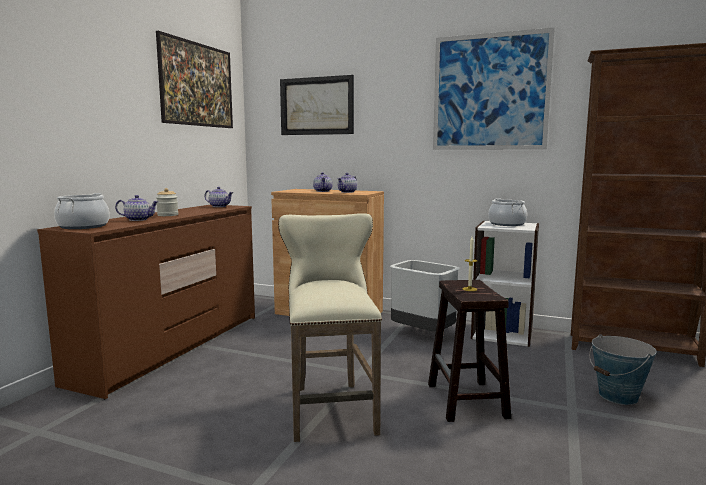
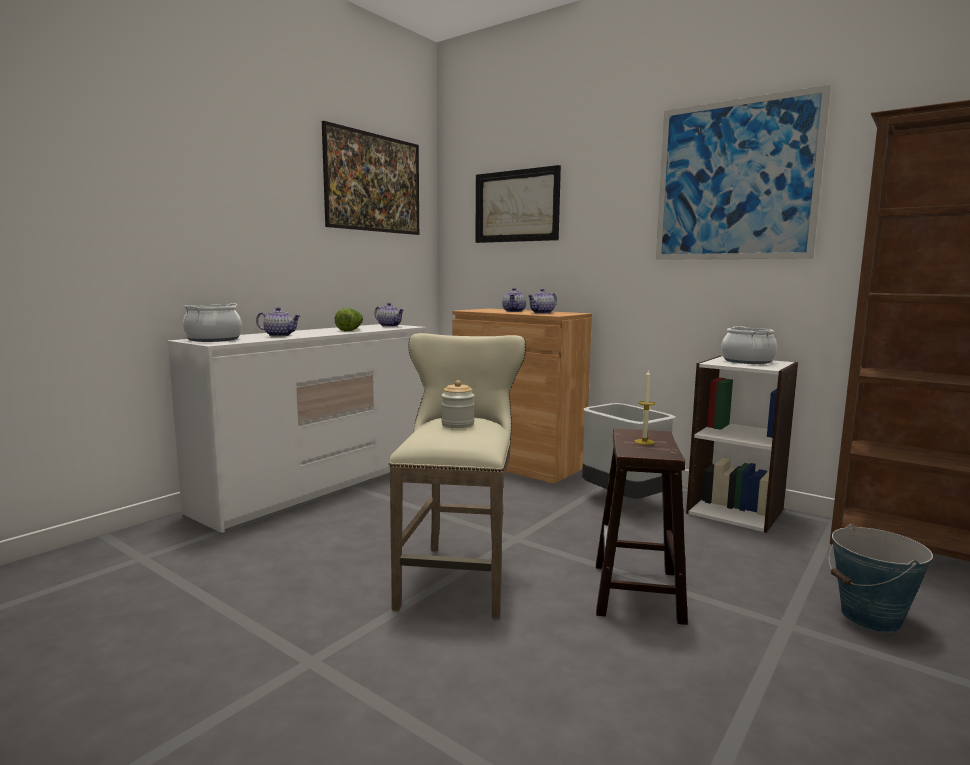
camera: 15 degrees right, 0 degrees up
(168, 215) = (318, 332): jar -> jar (457, 424)
(173, 347) = (320, 485): brown dresser -> white dresser
(193, 212) = (350, 330): none -> lettuce

